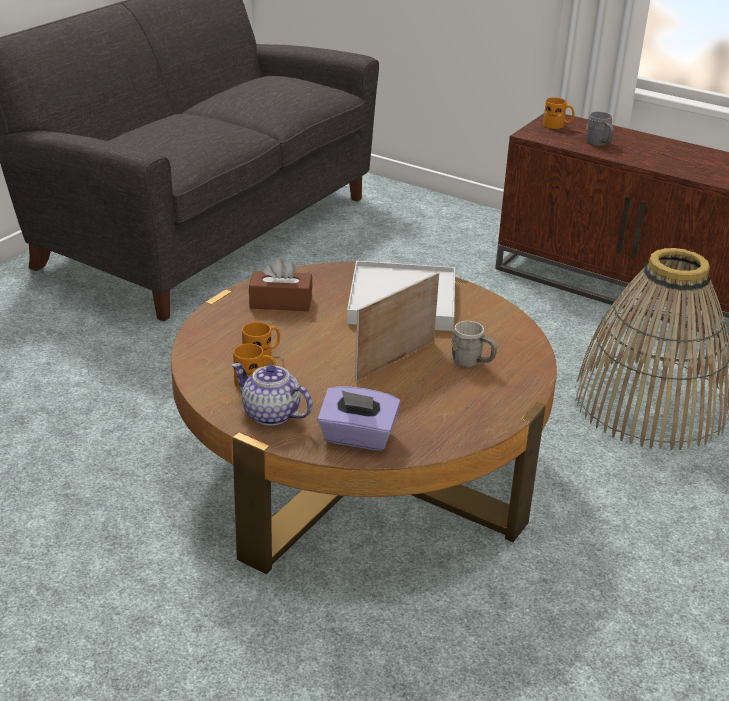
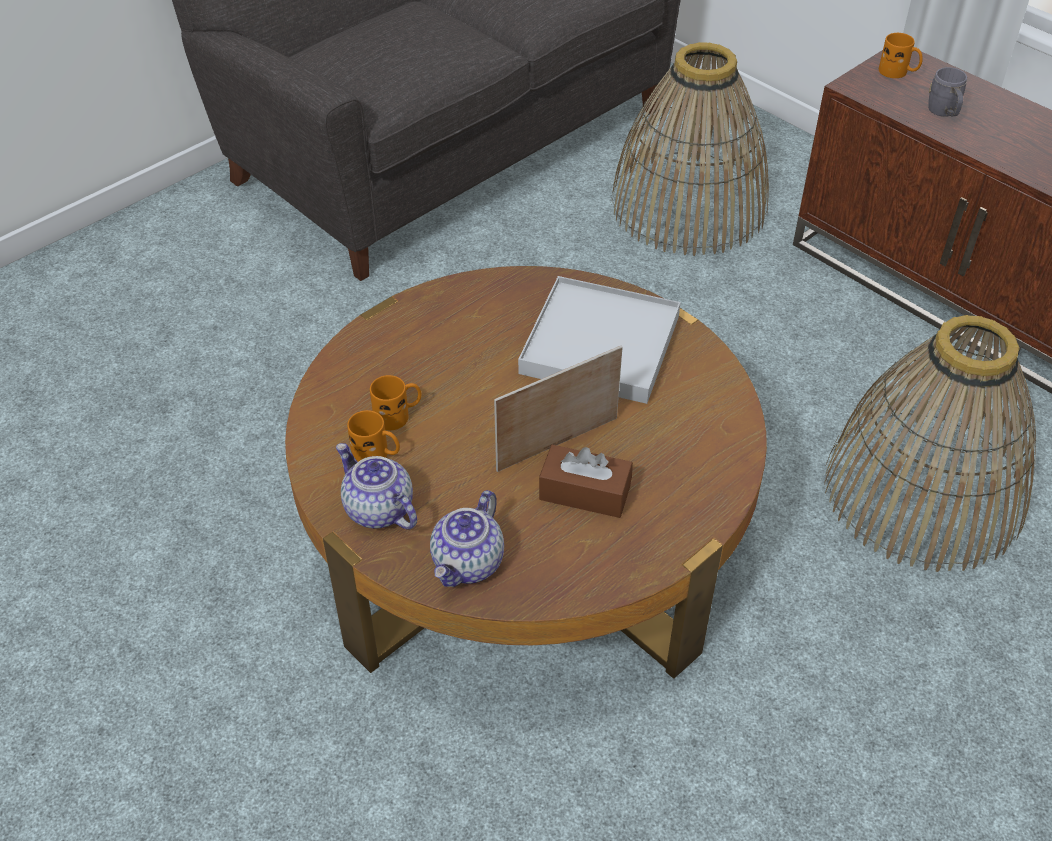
camera: 15 degrees right, 15 degrees up
(280, 302) = (450, 327): brown tissue box -> brown tissue box (585, 492)
(357, 437) = (468, 563): purple tissue box -> teapot
(408, 253) = (688, 206): none -> basket
(472, 362) = (652, 461): grey mug -> none

